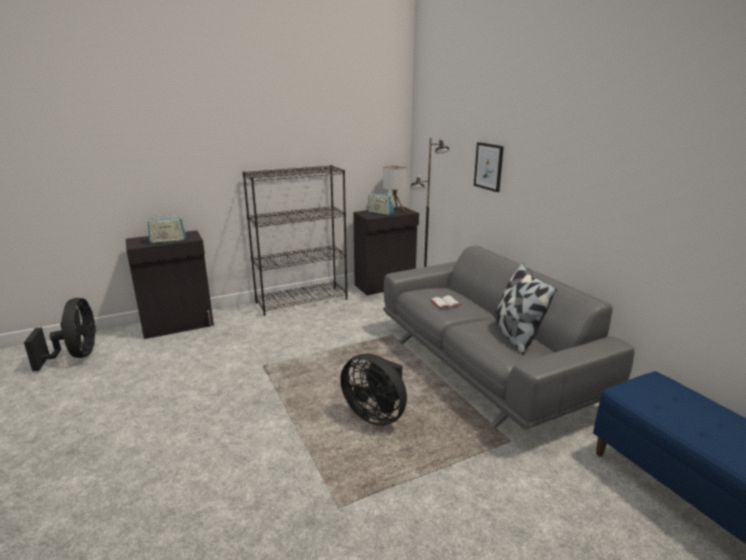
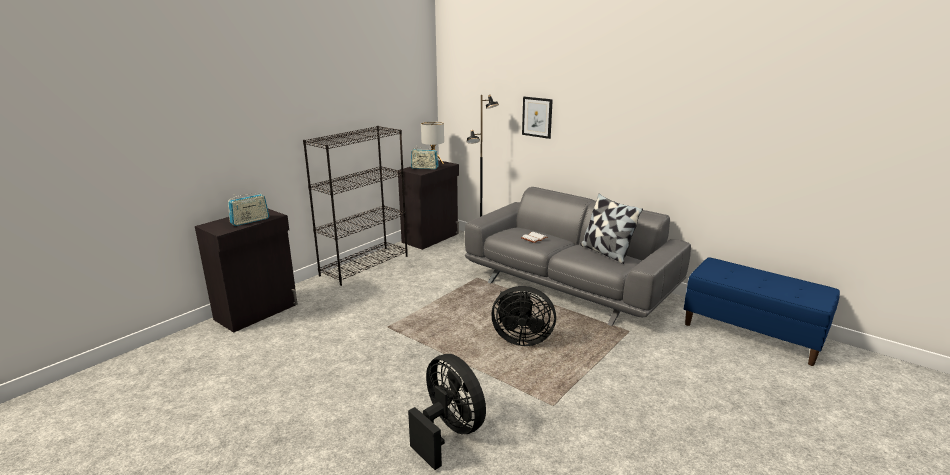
camera: 25 degrees left, 0 degrees up
(76, 356) = (171, 365): black fan -> black fan (448, 432)

